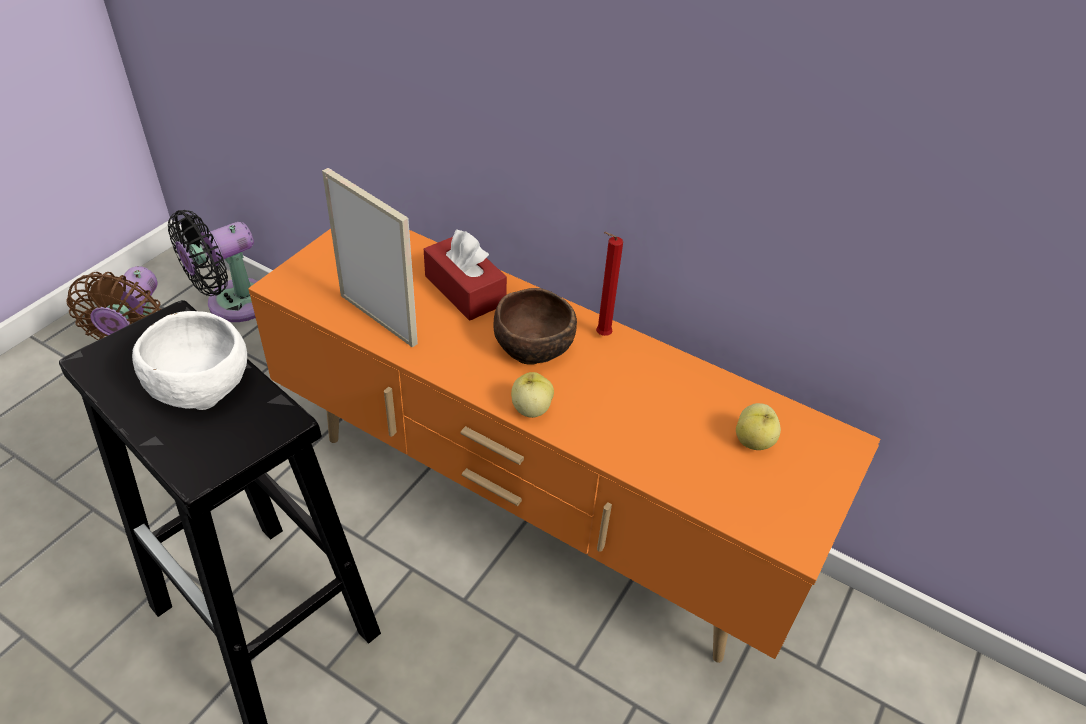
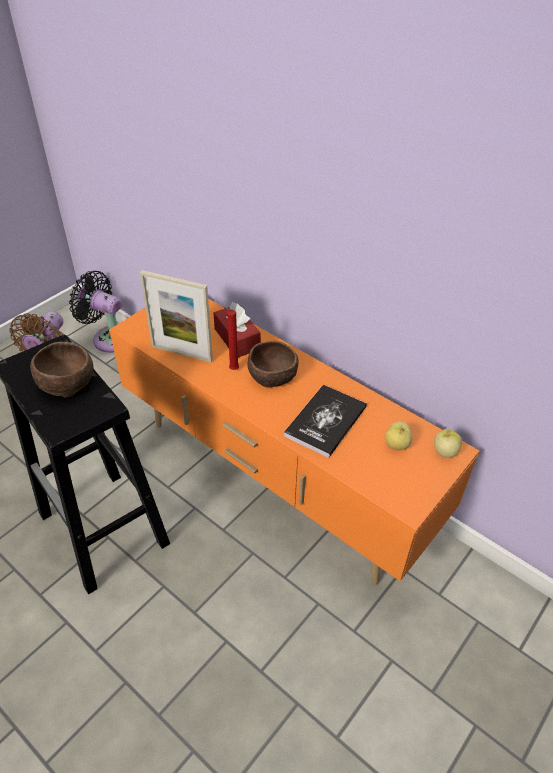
camera: 10 degrees right, 0 degrees up
(199, 381) = (67, 381): white bowl -> brown bowl
(233, 304) = (109, 338): black fan -> black fan turned 60 degrees clockwise
(378, 319) = (182, 353): picture frame -> picture frame turned 150 degrees clockwise
(531, 409) = (263, 414): apple -> apple (444, 451)
(600, 335) = (315, 373): red candle -> red candle (232, 369)
(634, 412) = (326, 421): none -> book

